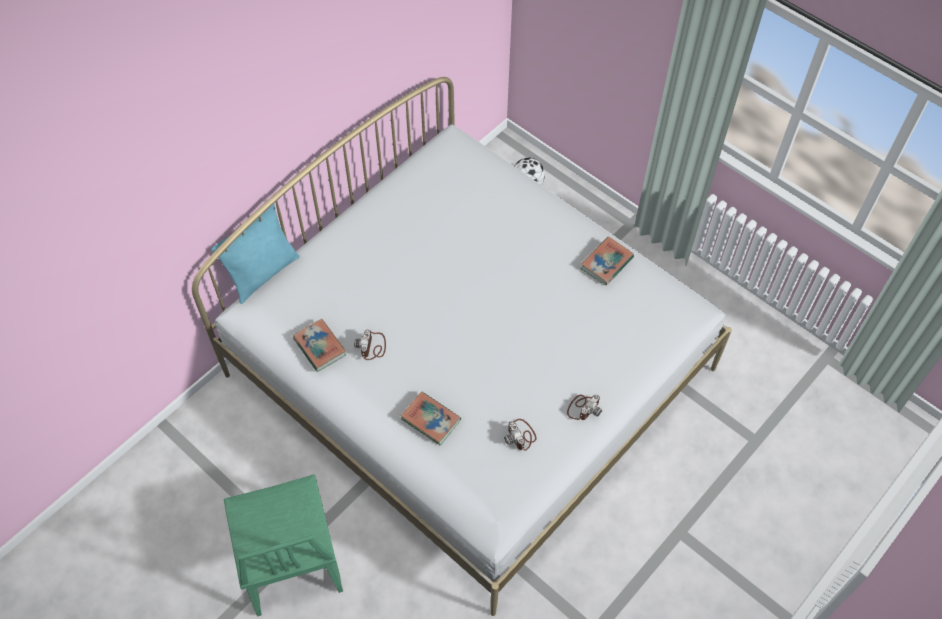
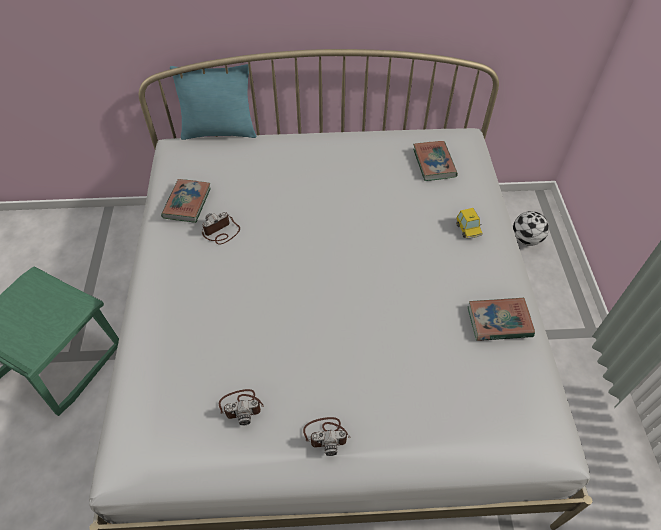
camera: 45 degrees right, 5 degrees down
(431, 420) = (190, 323): book -> book (434, 163)
(521, 436) = (241, 406): camera -> camera turned 120 degrees counterclockwise
(529, 214) = (468, 229): none -> toy car

